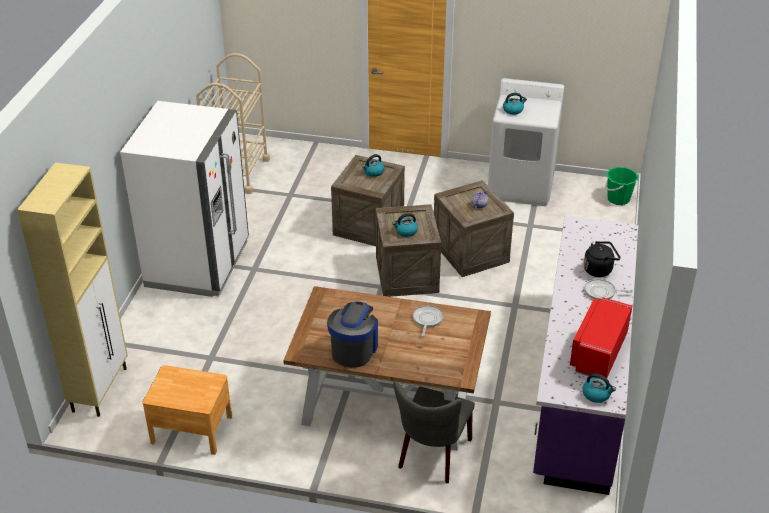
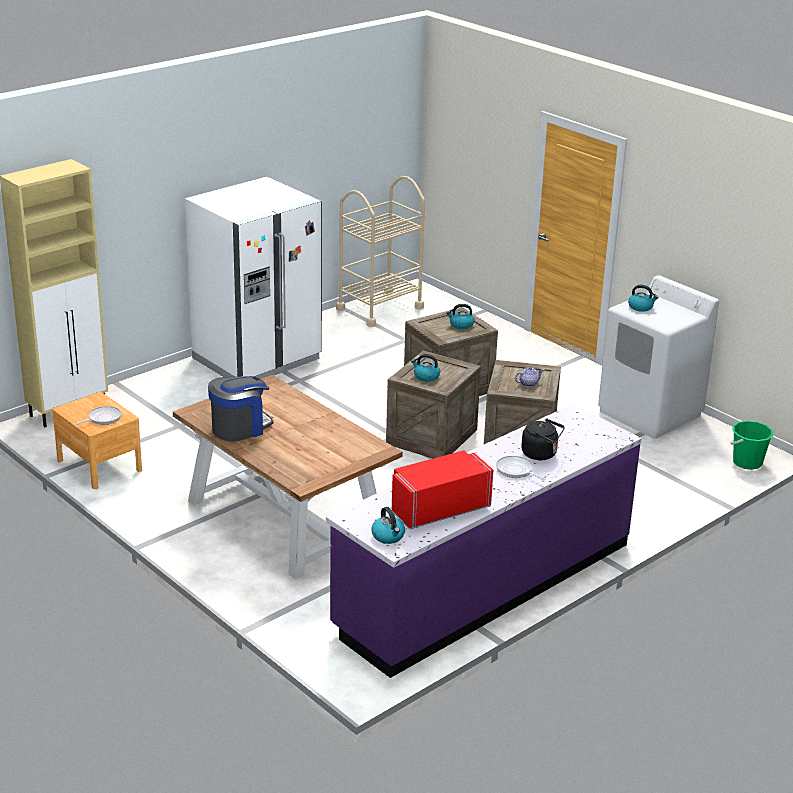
camera: 35 degrees right, 10 degrees down
(427, 320) = (334, 434): frying pan -> frying pan (102, 418)
(432, 456) = (266, 573): grey chair -> none

